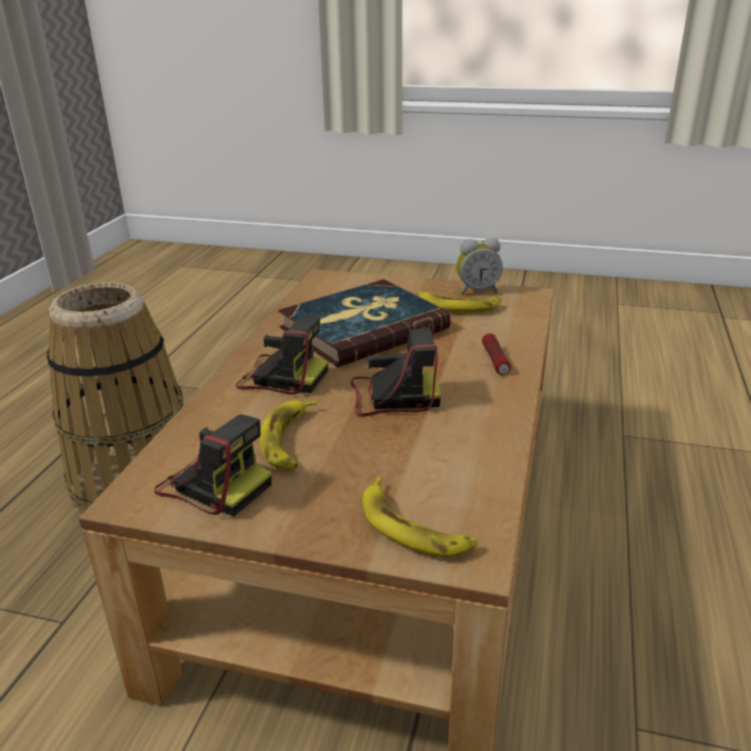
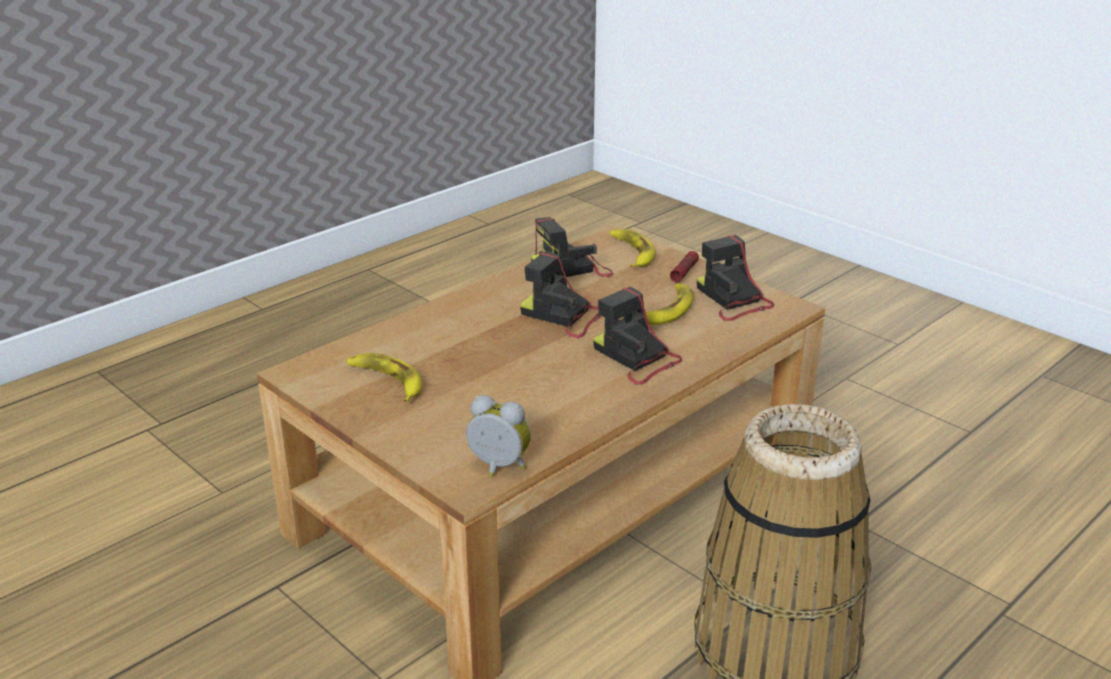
camera: 150 degrees left, 0 degrees up
(363, 328) = (513, 386): book -> none
(458, 464) = (572, 268): none -> camera
(477, 290) = (334, 395): alarm clock -> alarm clock (497, 468)
(495, 360) = (447, 318): flashlight -> flashlight (684, 272)

